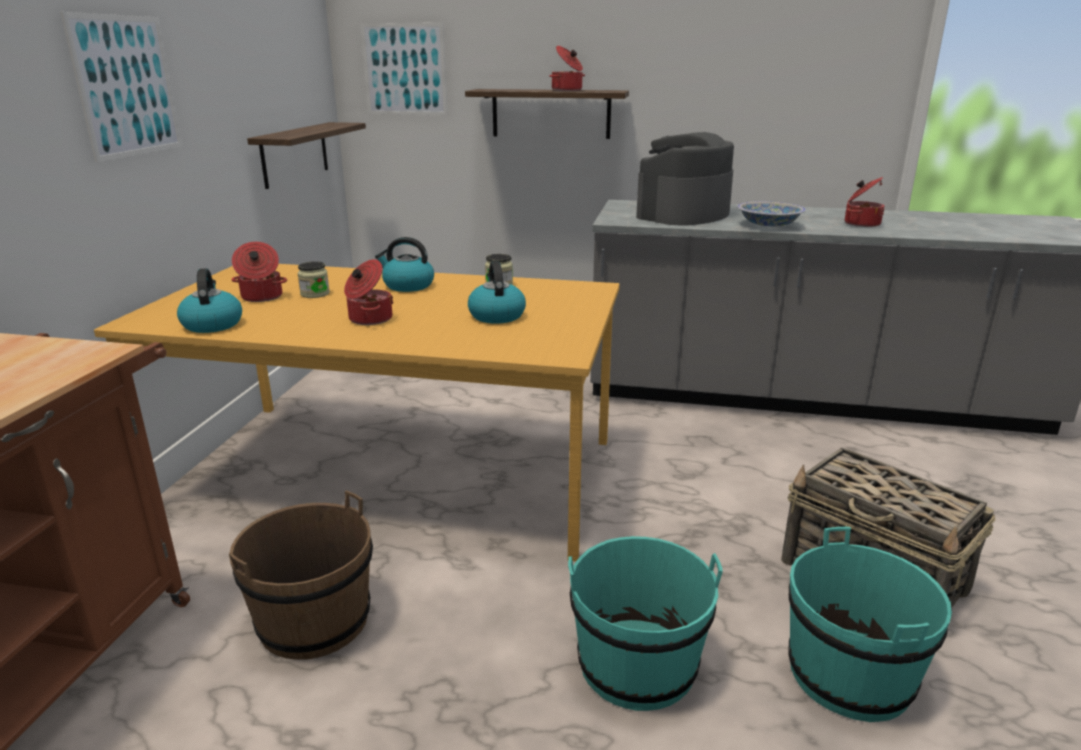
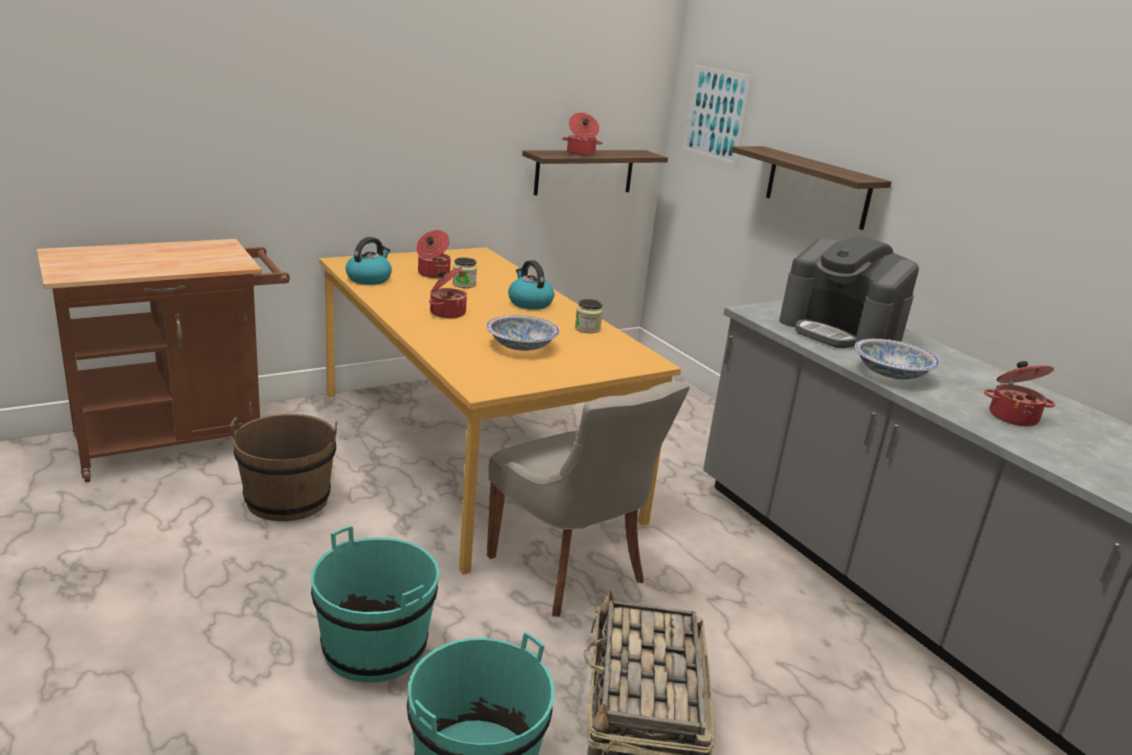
camera: 45 degrees right, 0 degrees up
(127, 86) = (399, 98): picture -> none
(496, 315) = (521, 346): kettle -> bowl
(567, 90) = (823, 166): cooking pot -> cooking pot (580, 154)
(628, 504) = (569, 570): none -> grey chair
(683, 215) = (840, 332): coffee machine -> coffee machine turned 135 degrees counterclockwise

